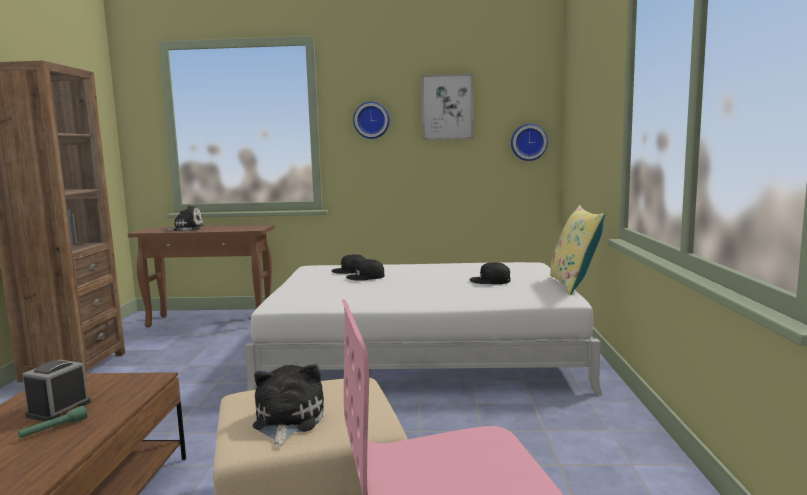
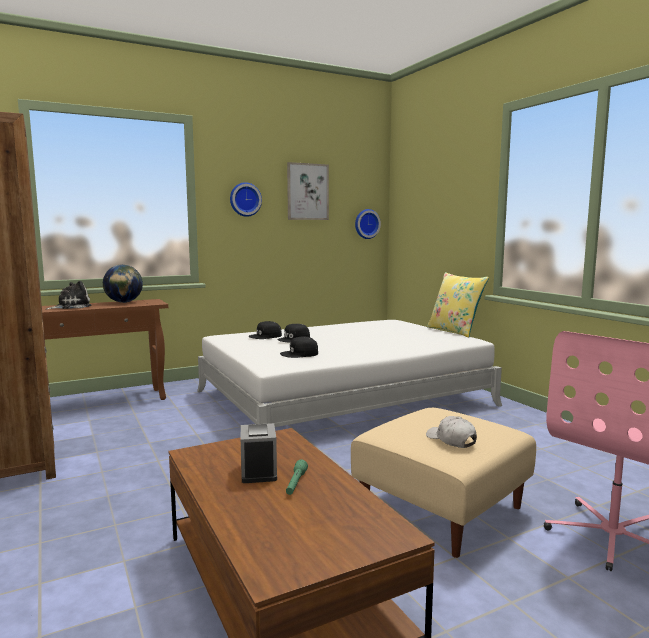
camera: 30 degrees left, 0 degrees up
(235, 227) = (124, 302): none -> globe
(286, 421) = (451, 440): plush toy -> white cap
(490, 280) = (398, 333): black cap -> black cap (300, 354)

